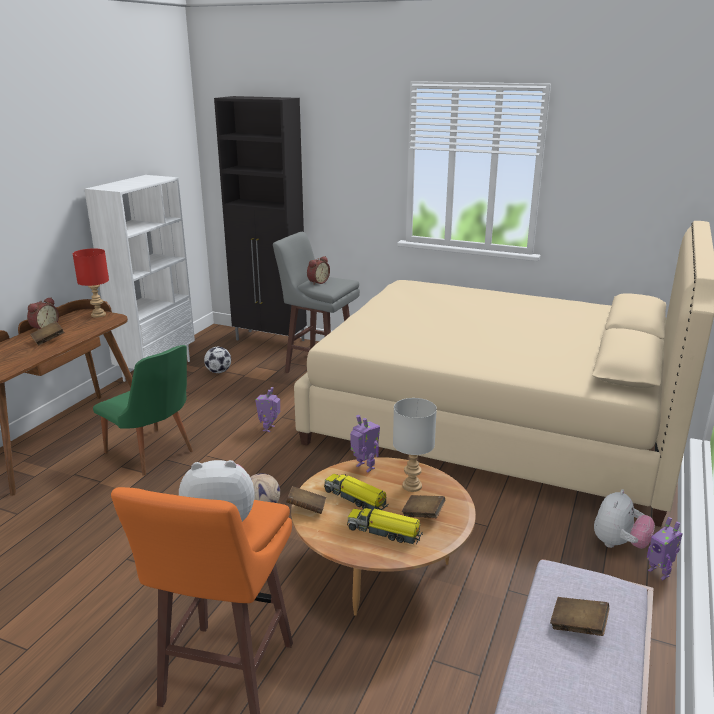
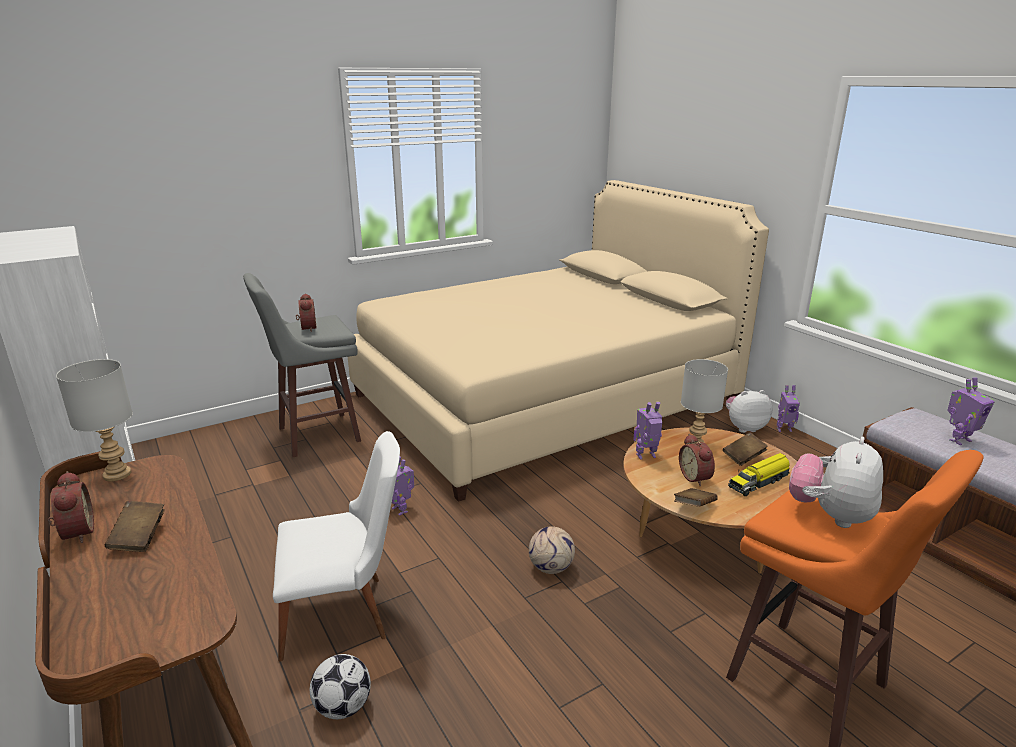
camera: 55 degrees left, 0 degrees up
(98, 315) = (116, 475): red table lamp -> grey table lamp
(153, 455) = (346, 615): green chair -> white chair
(218, 372) = (211, 498): football -> football (343, 707)
(270, 340) = (199, 439): black cabinet -> none
(356, 499) = (696, 477): toy truck -> alarm clock
(578, 626) = (959, 440): brown book -> toy robot
(619, 544) = (744, 427): plush toy -> plush toy turned 75 degrees counterclockwise

